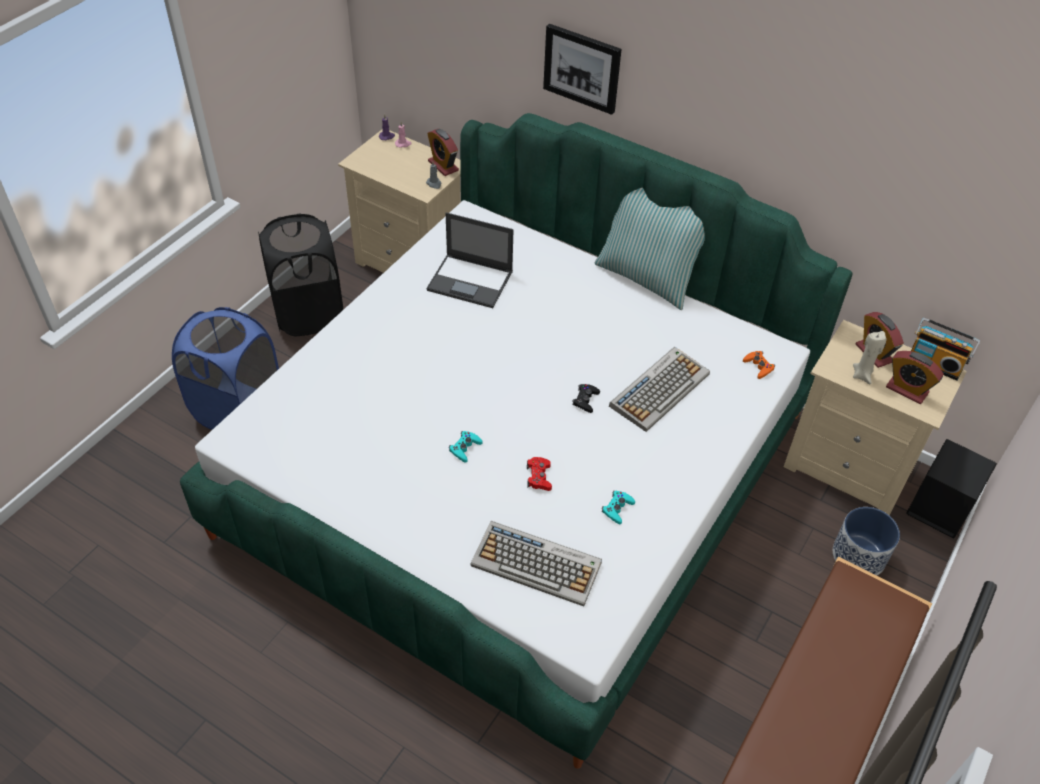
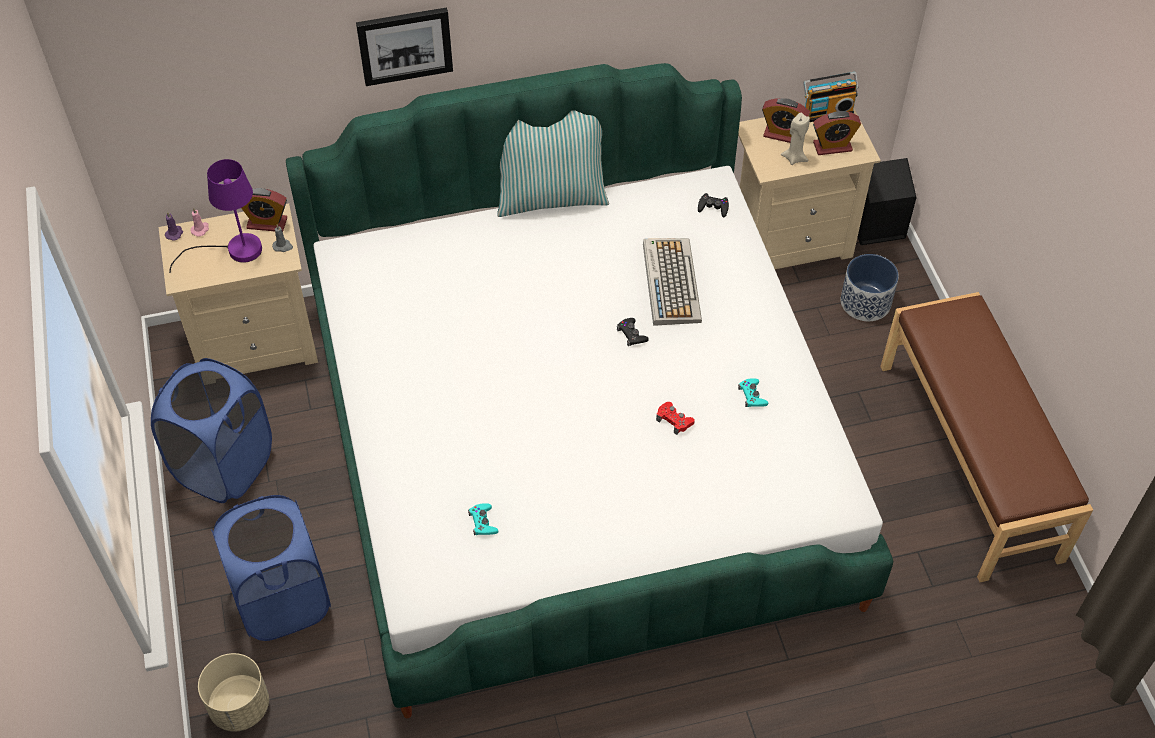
camera: 45 degrees left, 5 degrees up
(142, 447) = (240, 707): none -> beige planter
(308, 314) = (225, 466): black laundry basket -> blue laundry basket
(404, 167) = (234, 251): none -> purple table lamp
(465, 448) = (596, 446): turquoise game controller -> turquoise game controller (483, 522)
(471, 281) = (421, 310): laptop -> none
(537, 564) = (751, 481): keyboard -> none
(758, 366) = (713, 207): orange game controller -> black game controller

